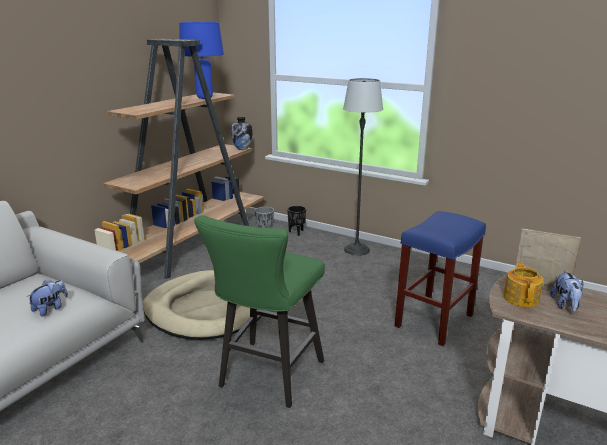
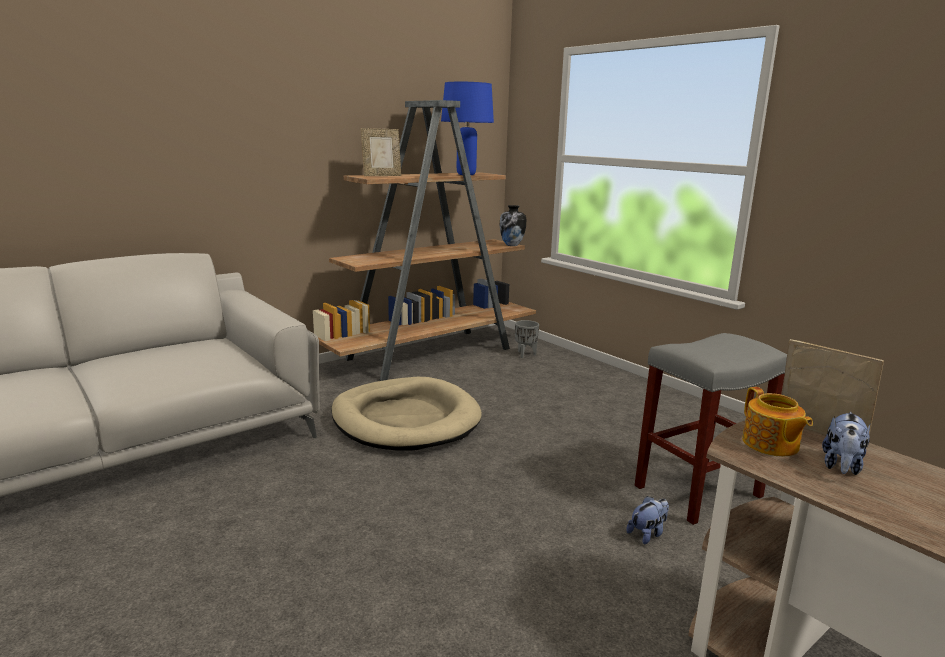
camera: 20 degrees right, 5 degrees down
(51, 309) = (206, 368): plush toy -> plush toy (647, 534)
(141, 108) = (381, 176): none -> picture frame
(267, 377) = (430, 506): green stool -> none
(297, 232) = (566, 359): black planter -> none
(357, 250) = (635, 390): floor lamp -> none
(434, 320) = (698, 490): blue stool -> grey stool
(521, 298) = (770, 444): teapot -> teapot turned 135 degrees clockwise

